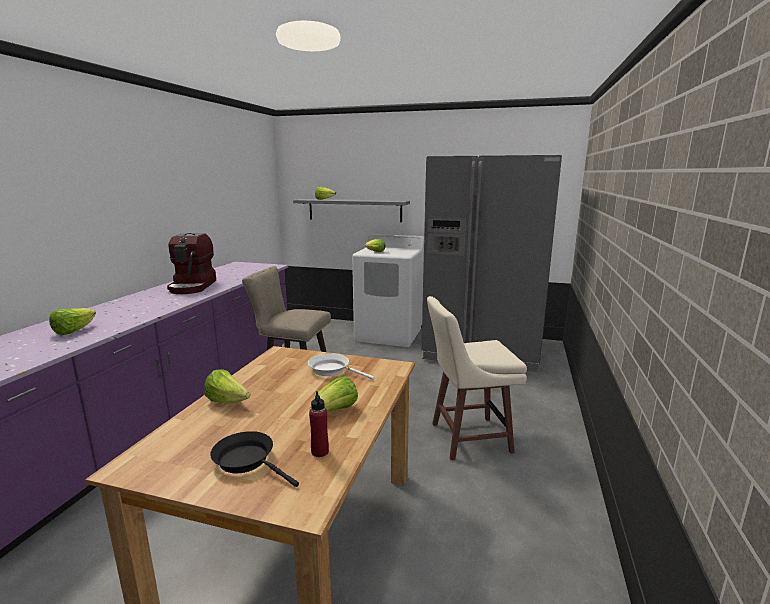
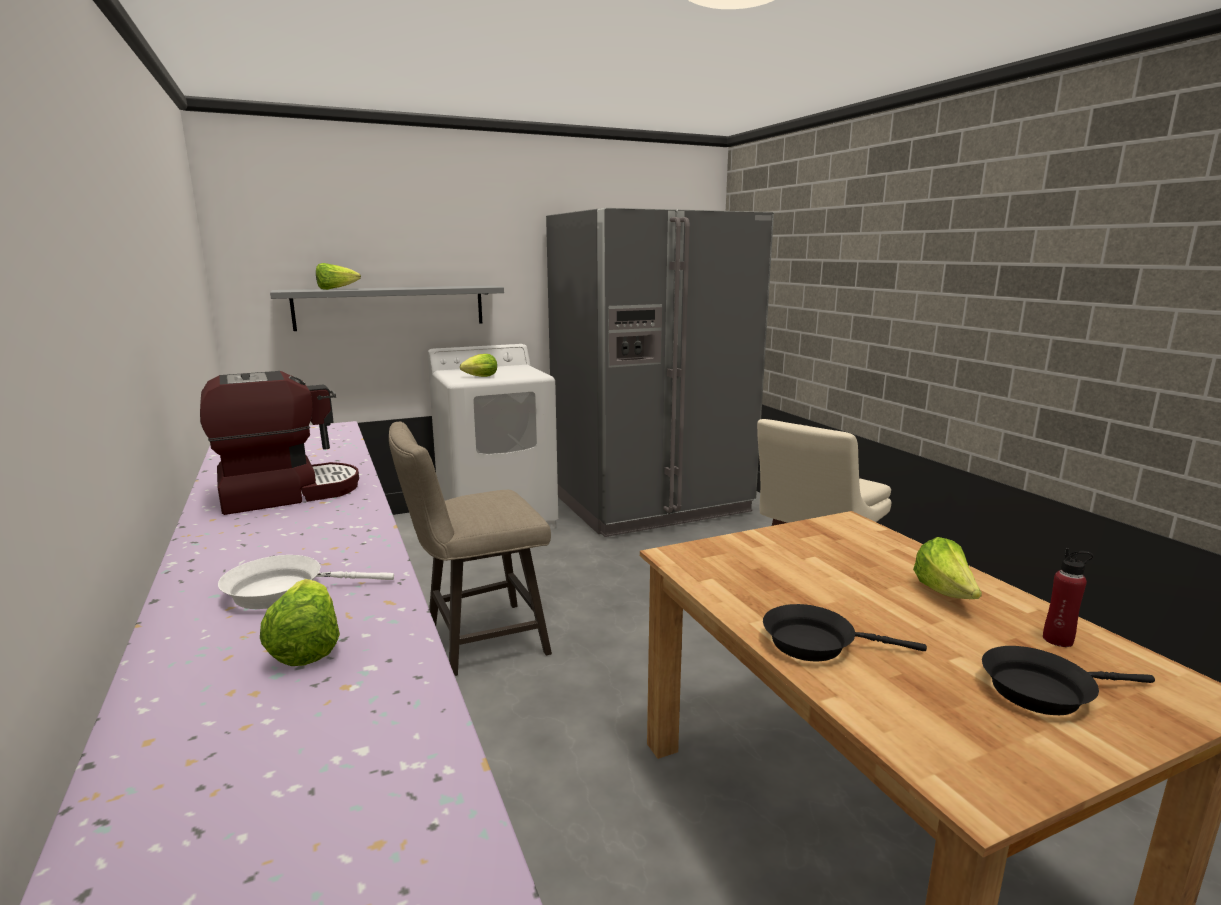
camera: 40 degrees left, 0 degrees up
(193, 286) = (287, 492): coffee machine -> coffee machine turned 75 degrees counterclockwise
(228, 402) = (816, 643): lettuce -> black frying pan
(332, 370) = (805, 551): white frying pan -> white frying pan (283, 591)

